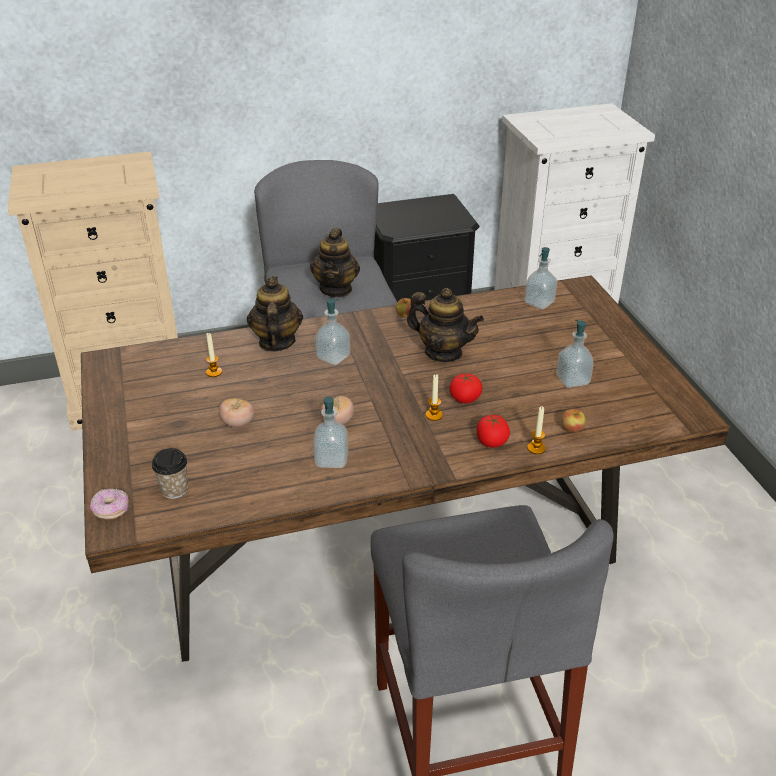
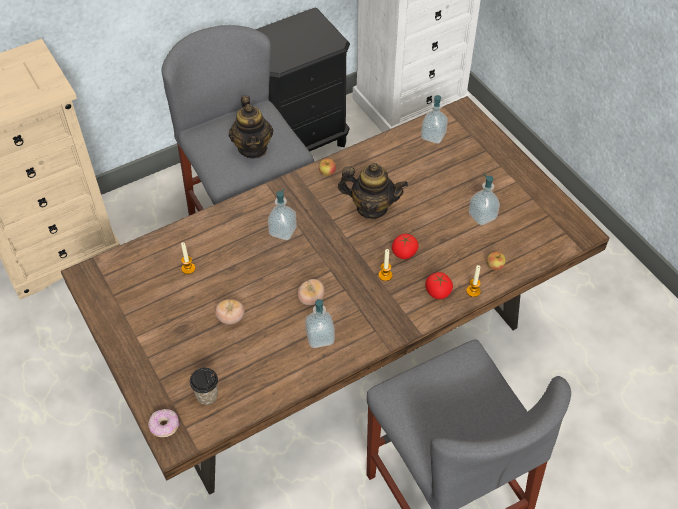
camera: 15 degrees left, 15 degrees up
(276, 342) = (228, 224): teapot -> none

